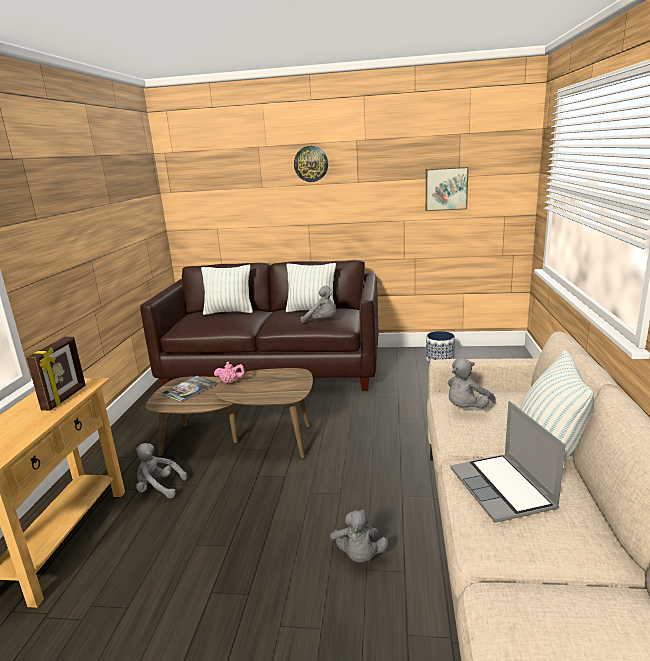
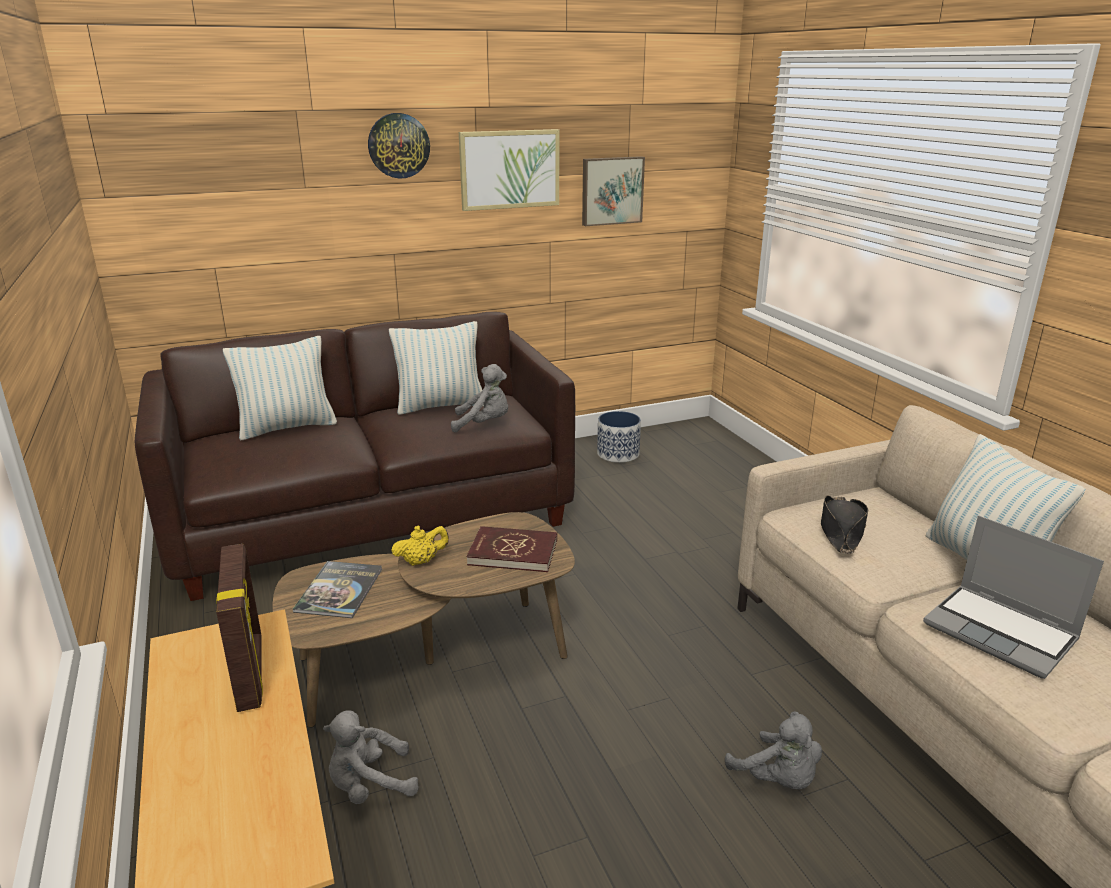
camera: 30 degrees left, 5 degrees up
(231, 382) = (421, 561): pink teapot -> yellow teapot
(278, 387) = (513, 552): none -> red book
(377, 176) = (509, 169): none -> picture
(466, 408) = (841, 531): grey plush toy -> black hat

